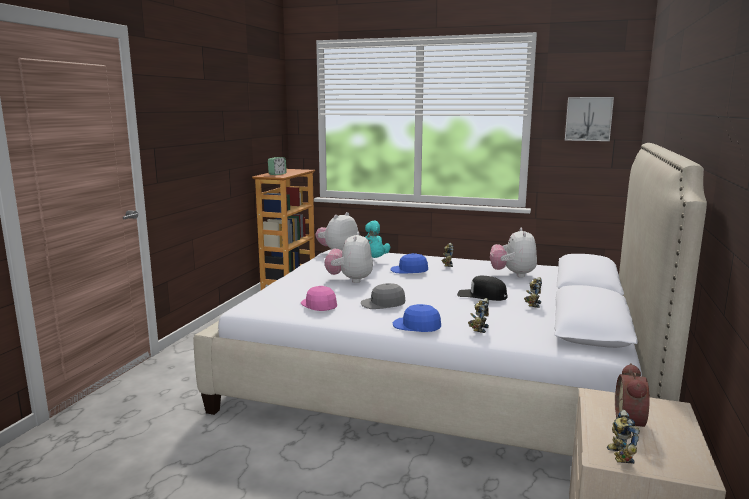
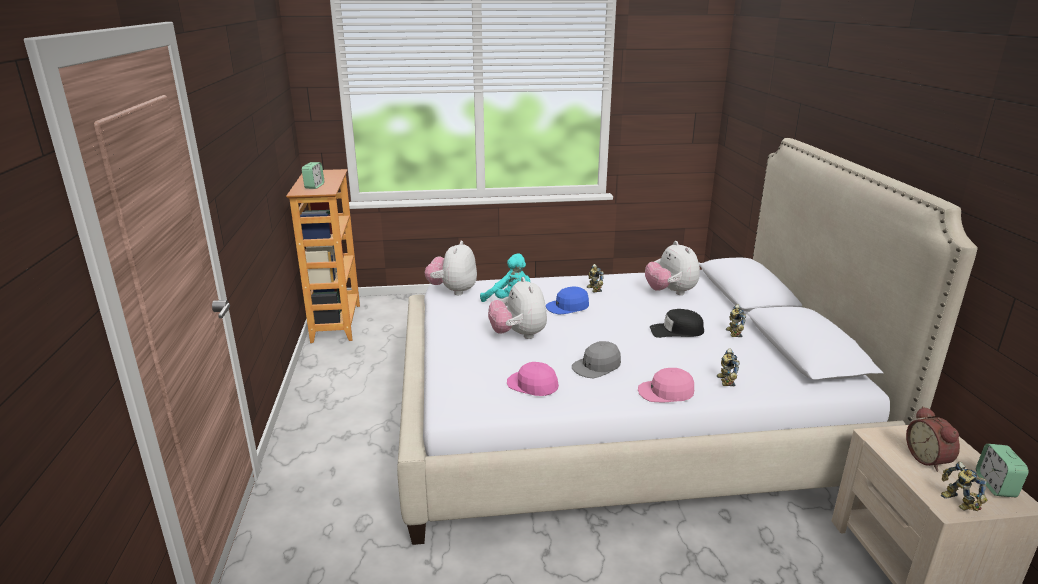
camera: 25 degrees left, 10 degrees up
(417, 326) = (666, 392): blue cap -> pink cap
(588, 119) = (671, 91): picture -> none
(684, 456) = (995, 485): none -> alarm clock

